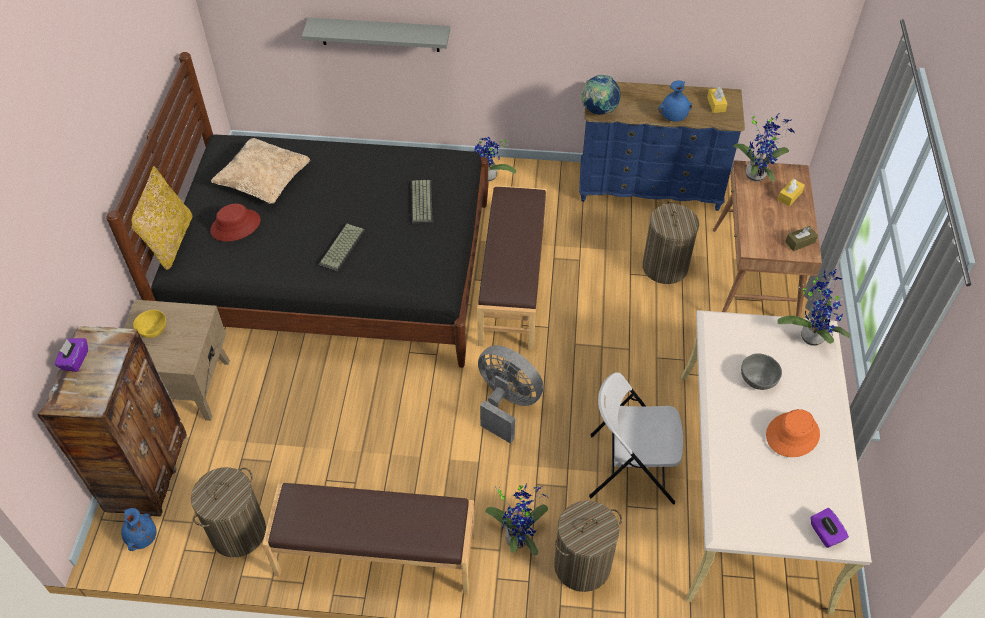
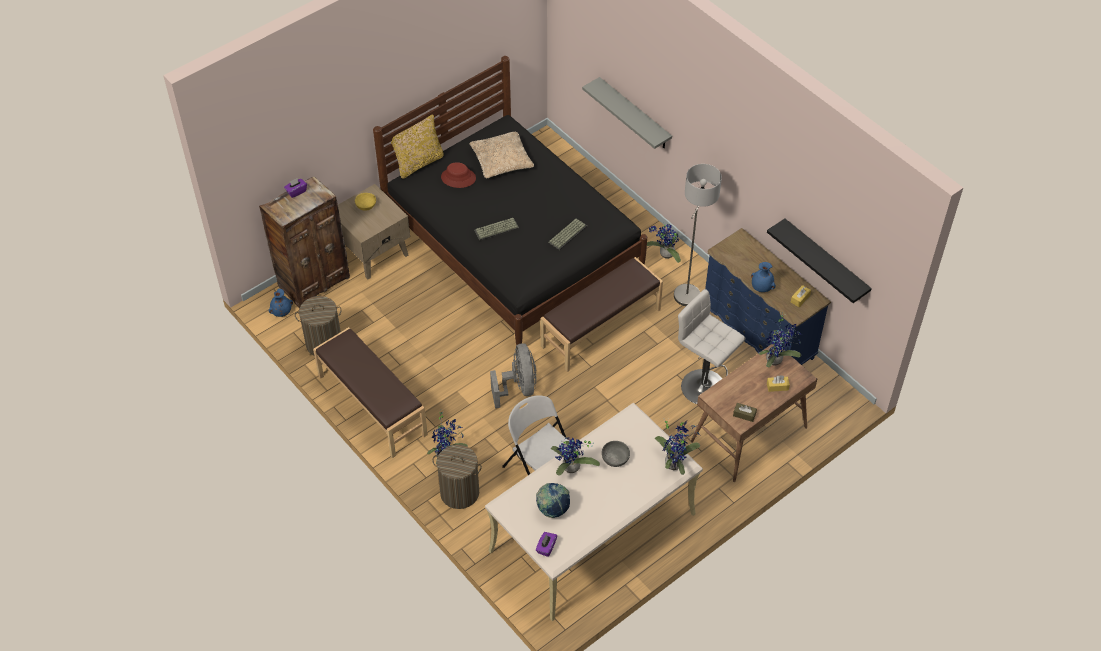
camera: 45 degrees right, 0 degrees up
(546, 193) = (689, 290): none -> grey floor lamp
(598, 111) = (721, 251): globe -> globe (552, 509)
(665, 267) = (703, 386): laundry basket -> white stool
(727, 43) = (825, 261): none -> black shelf
(735, 426) = (571, 469): none -> potted plant
(792, 434) = (594, 496): orange hat -> none

